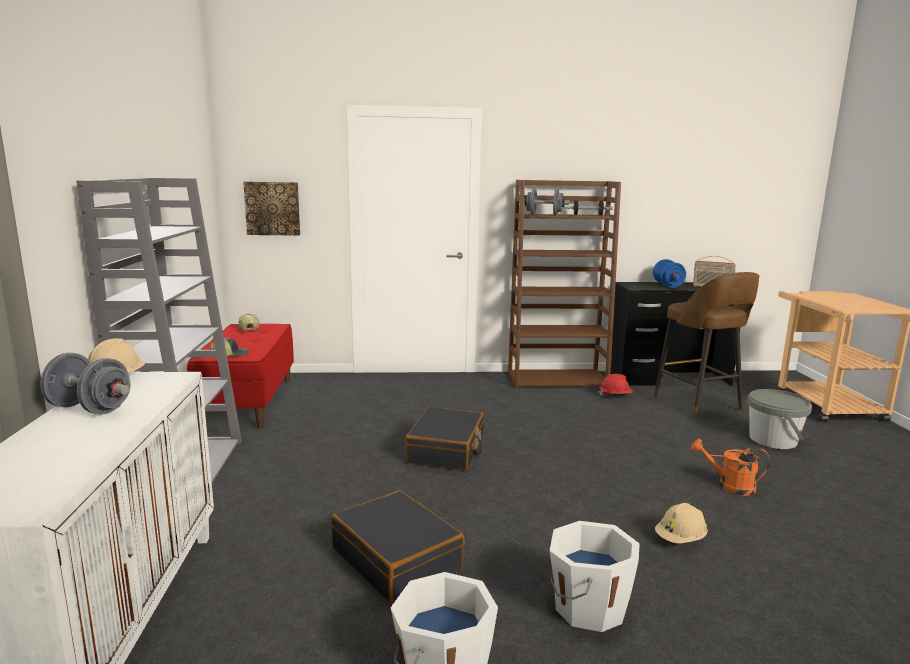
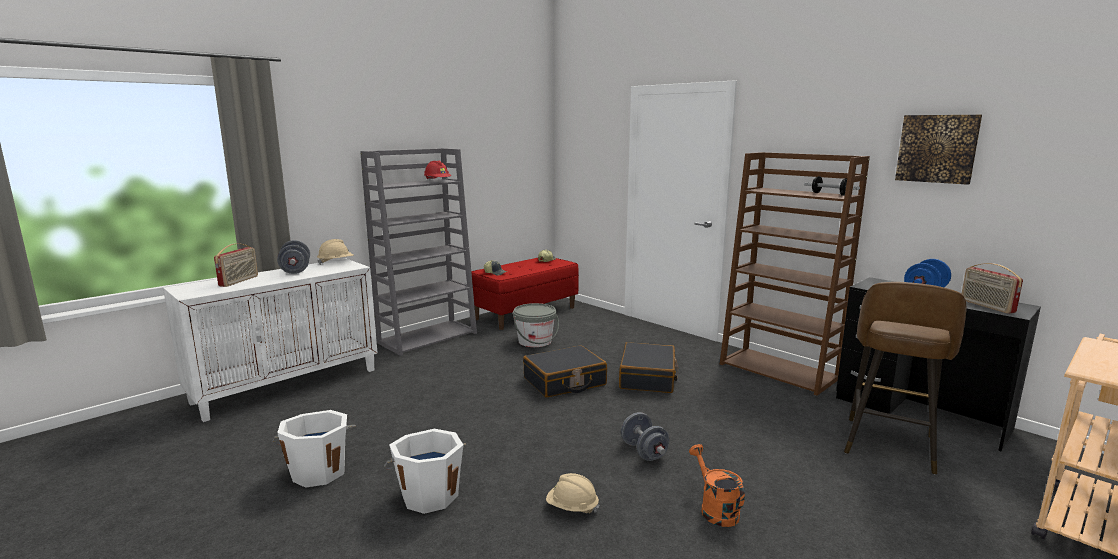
camera: 50 degrees right, 0 degrees up
(43, 455) = (239, 281): none -> radio
(272, 208) = (582, 171): picture -> picture (937, 148)
(397, 559) = (411, 419): black suitcase -> black suitcase (648, 378)
(544, 215) = (776, 190): grey dumbbell -> grey dumbbell (644, 451)
(615, 396) = (804, 403): red hard hat -> red hard hat (437, 181)
(773, 440) = (889, 511): grey bucket -> grey bucket (535, 341)

